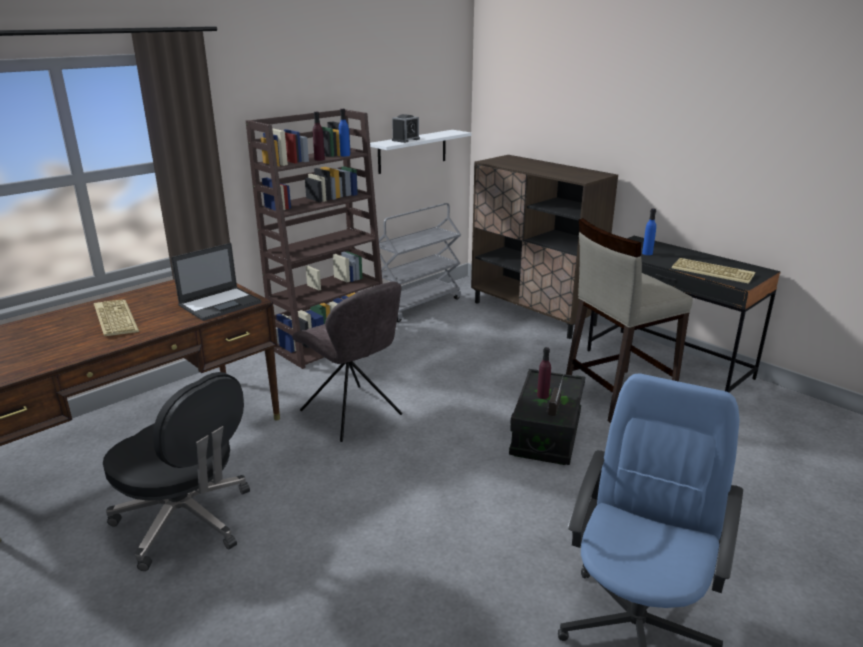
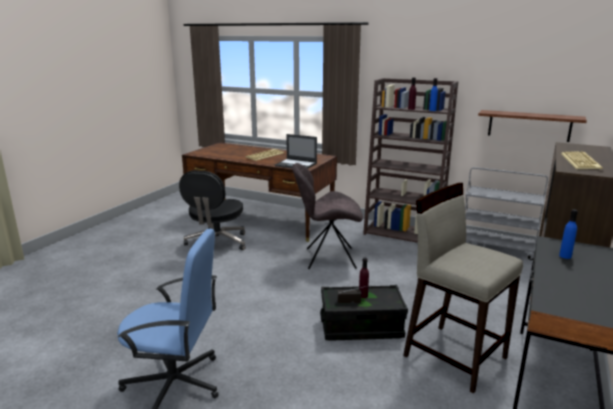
camera: 70 degrees right, 5 degrees down
(353, 414) = (328, 258): grey chair -> grey chair turned 60 degrees clockwise
(405, 140) = (510, 113): alarm clock -> none
(412, 151) = (529, 125): white shelf -> brown shelf
(713, 271) = (563, 290): keyboard -> keyboard (581, 162)

